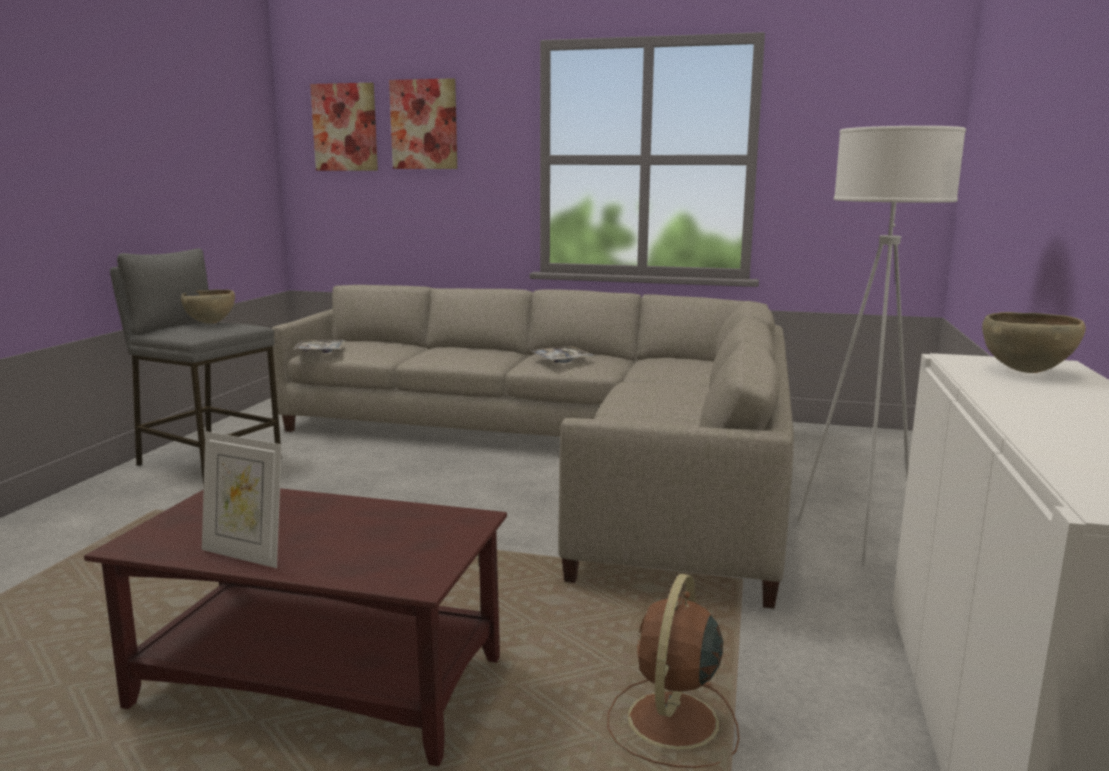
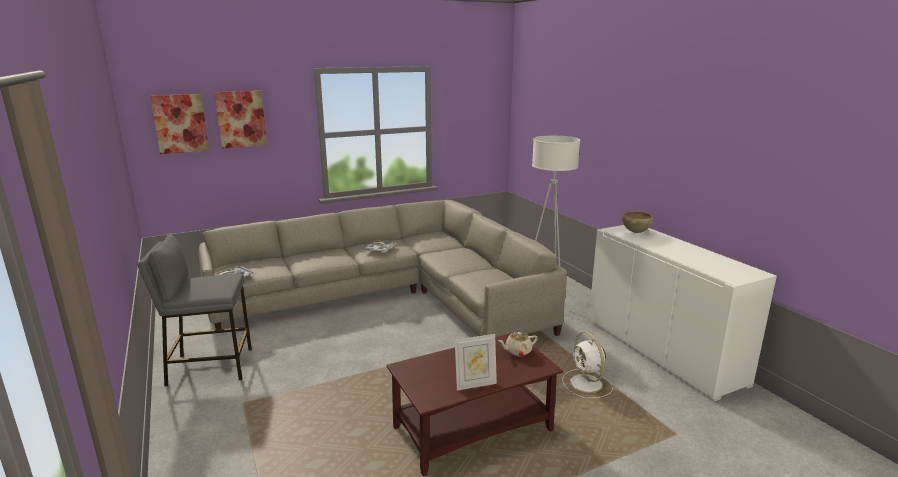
camera: 40 degrees left, 5 degrees up
(211, 323) = (202, 280): brown bowl -> none
(431, 539) = (517, 351): none -> beige teapot
(672, 723) = (587, 384): brown fan -> white fan

